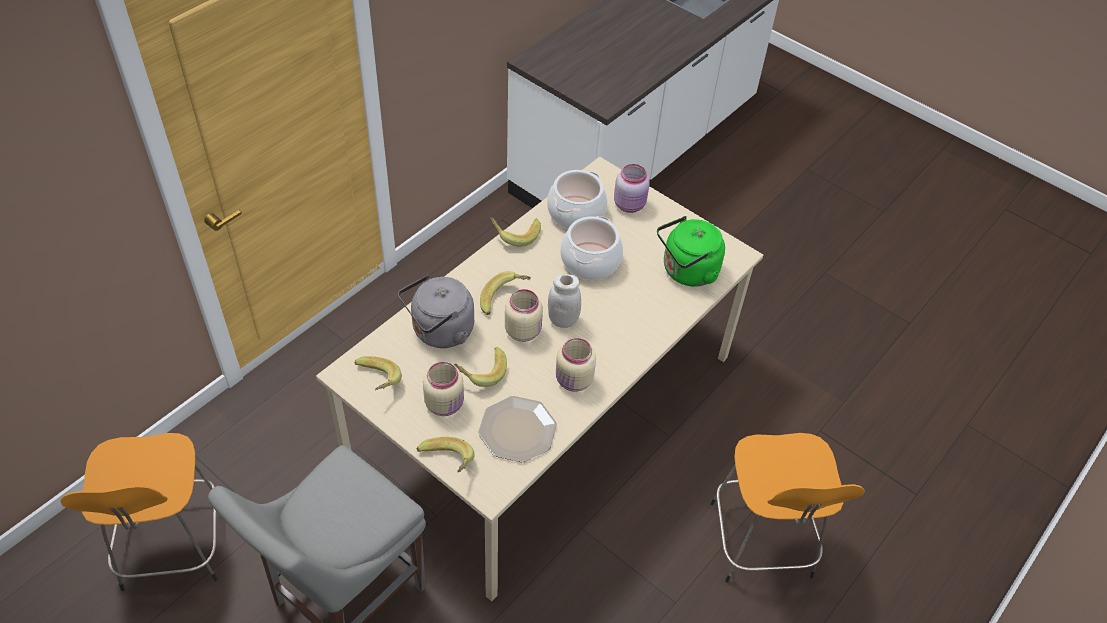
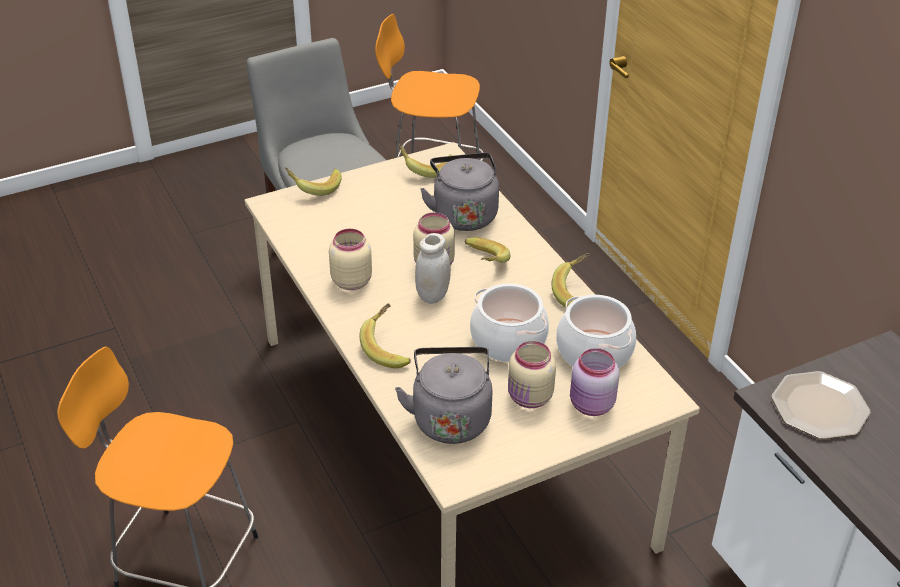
camera: 115 degrees right, 10 degrees down
(445, 404) = (376, 200): beige jar -> beige jar (529, 398)
(481, 372) = (399, 227): banana -> banana (389, 348)
(518, 430) = (319, 233): plate -> plate (819, 407)
(687, 272) = (450, 417): green kettle -> grey kettle

